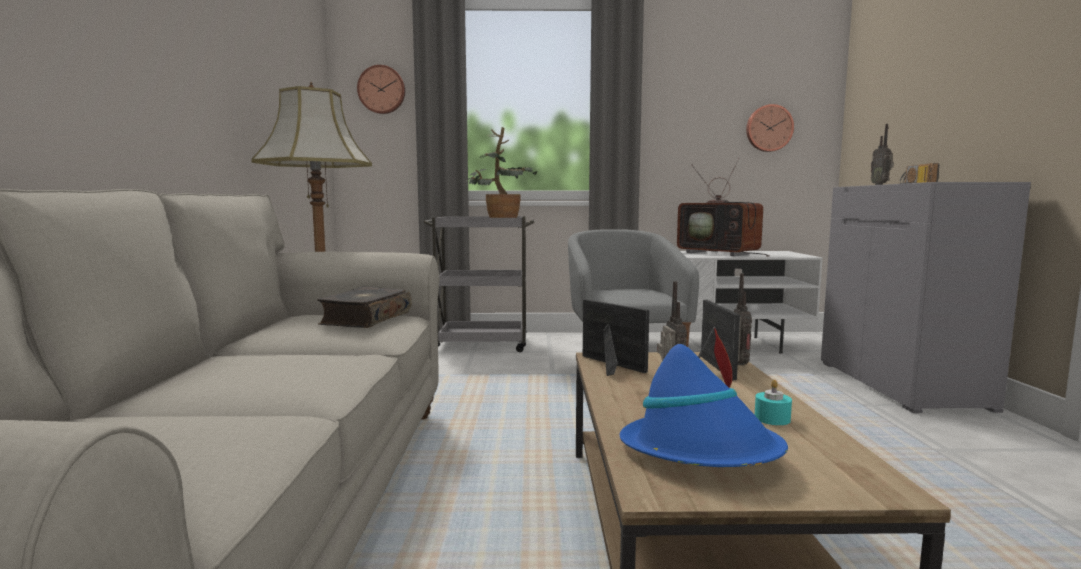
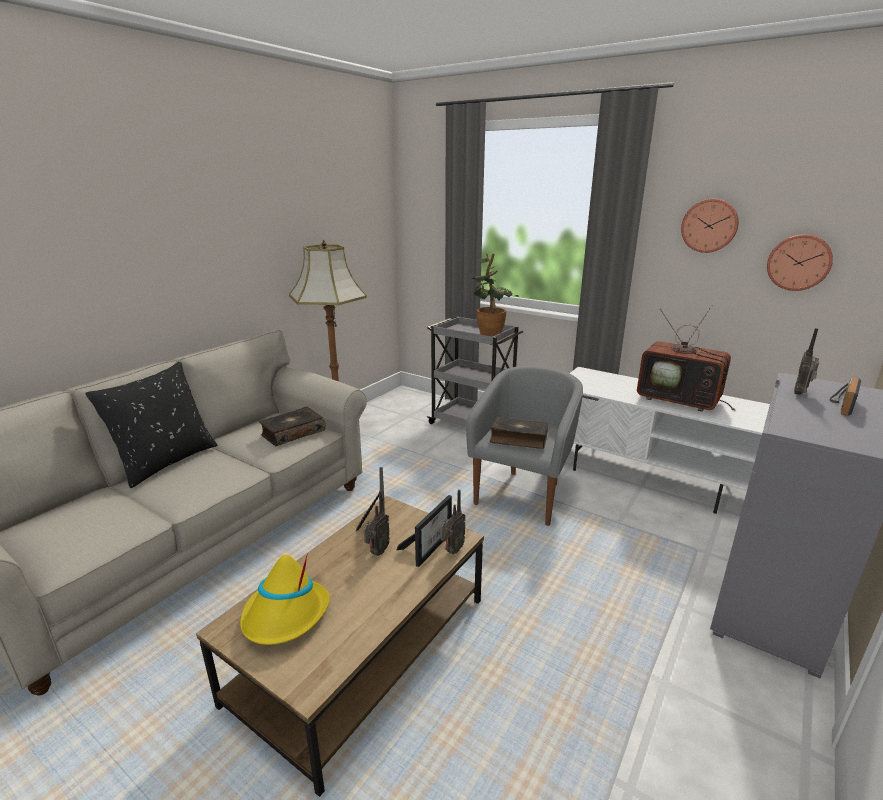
camera: 35 degrees right, 15 degrees up
(173, 373) = (166, 461): none -> black pillow
(382, 90) = (428, 203): wall clock -> wall clock (709, 225)
(631, 295) = (518, 439): none -> book
(700, 451) = (286, 615): blue hat -> yellow hat
(721, 253) = (681, 400): television -> television turned 45 degrees counterclockwise
(772, 418) = (366, 611): turquoise candle -> none

